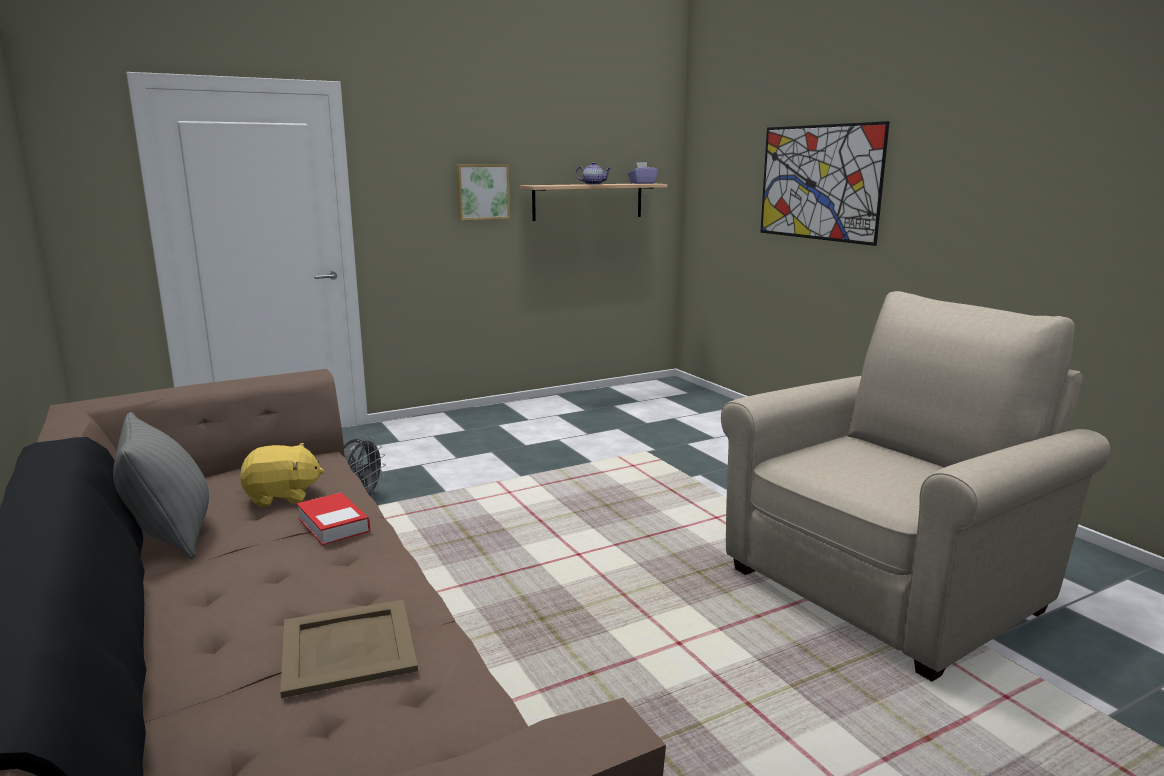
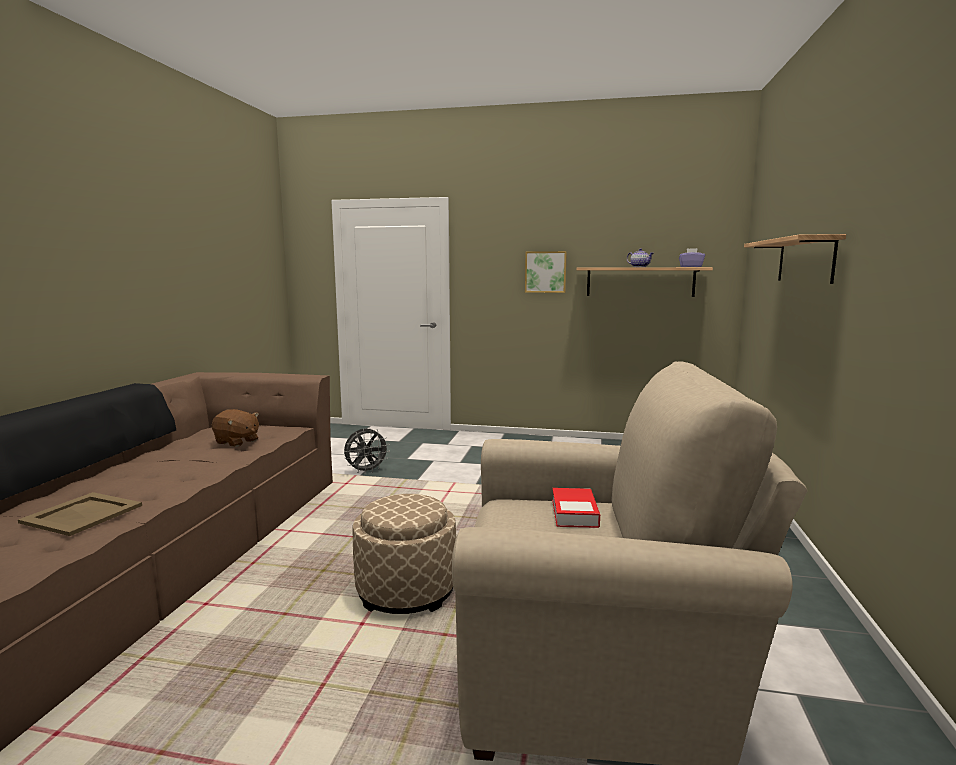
camera: 40 degrees right, 5 degrees down
(171, 536) = (171, 447): grey pillow -> none
(282, 496) = (237, 442): yellow plush toy -> brown plush toy
(333, 525) = (216, 460): book -> book (574, 513)
(657, 599) = (406, 591): none -> beige ottoman
(818, 182) = (805, 260): picture -> shelf

